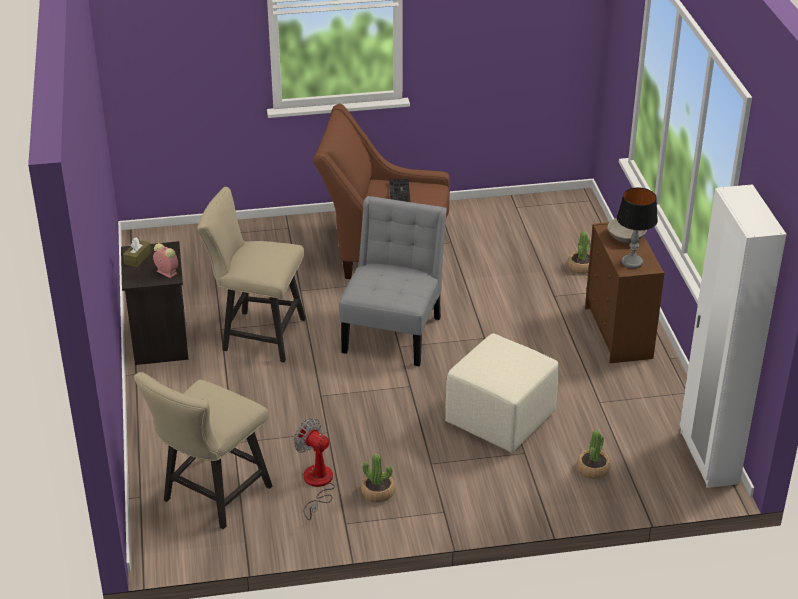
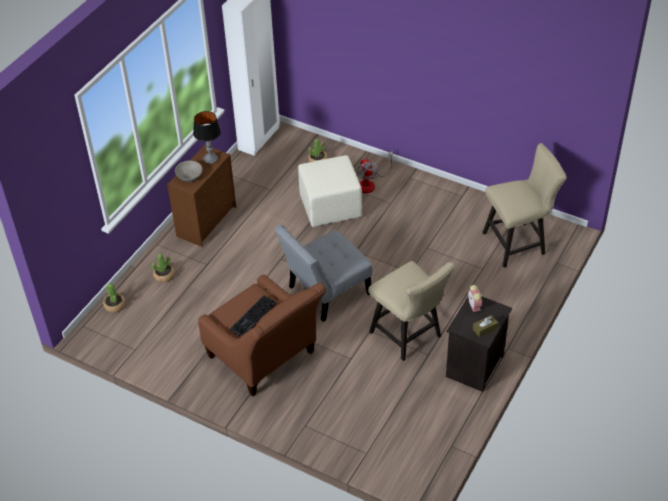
camera: 140 degrees left, 10 degrees up
(317, 484) = (458, 222): fan -> fan (370, 183)
(378, 492) = (431, 202): potted plant -> potted plant (114, 305)

